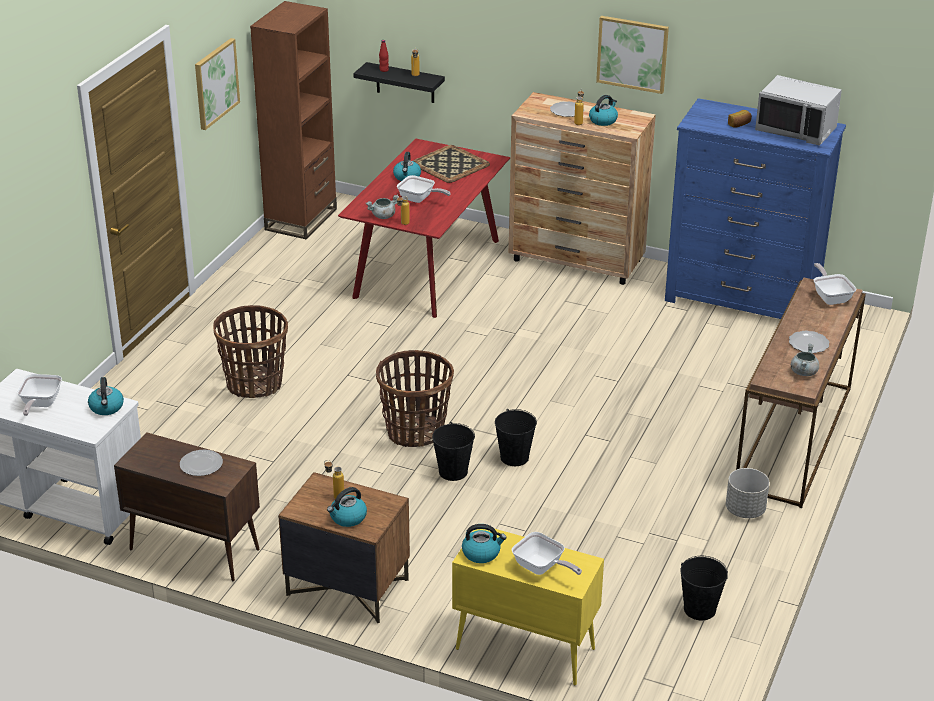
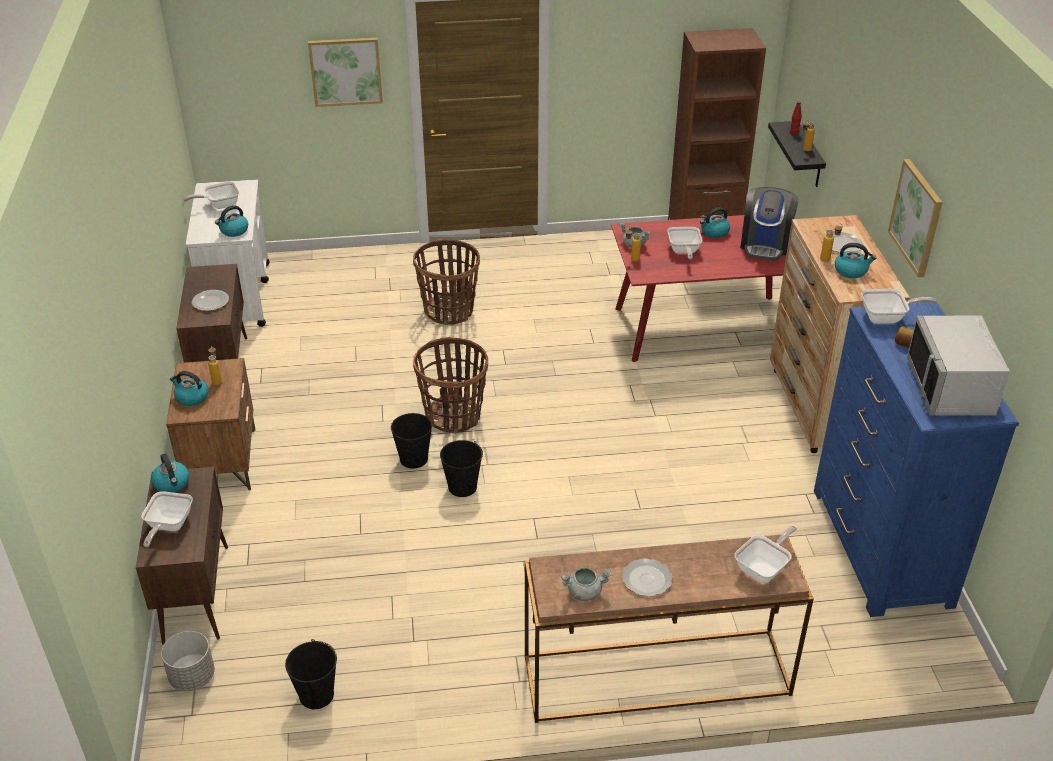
camera: 60 degrees right, 5 degrees up
(215, 83) = (617, 66): picture -> picture (346, 71)
(450, 164) = (765, 245): tray -> coffee machine
(523, 648) = (196, 593): yellow cabinet -> brown cabinet
(702, 120) = (887, 318): none -> frying pan
(745, 510) = (498, 676): grey planter -> grey planter (193, 676)

